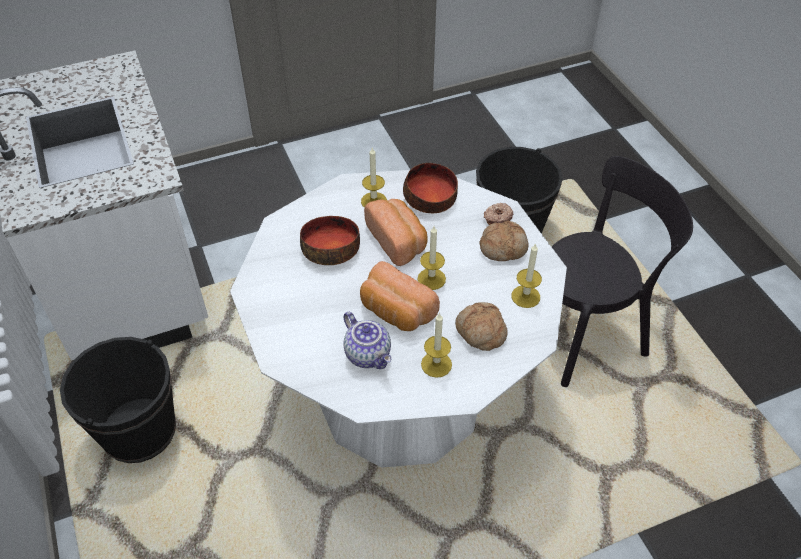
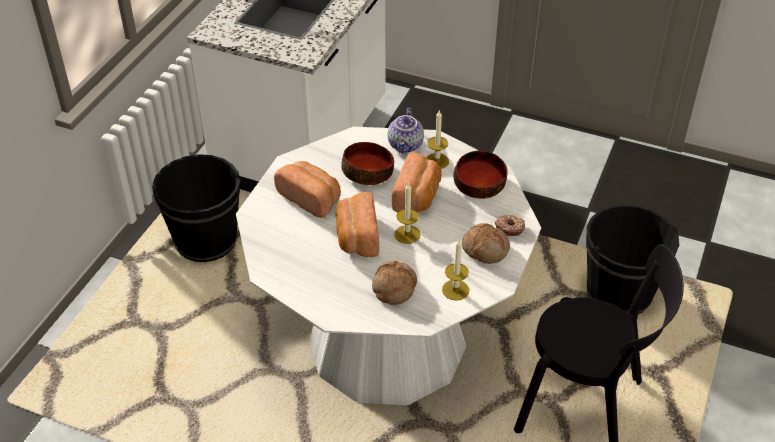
camera: 45 degrees right, 5 degrees down
(312, 306) = (311, 198): none -> bread
(369, 354) = (307, 249): teapot -> teapot (406, 145)
(436, 364) = (339, 285): candle -> none

